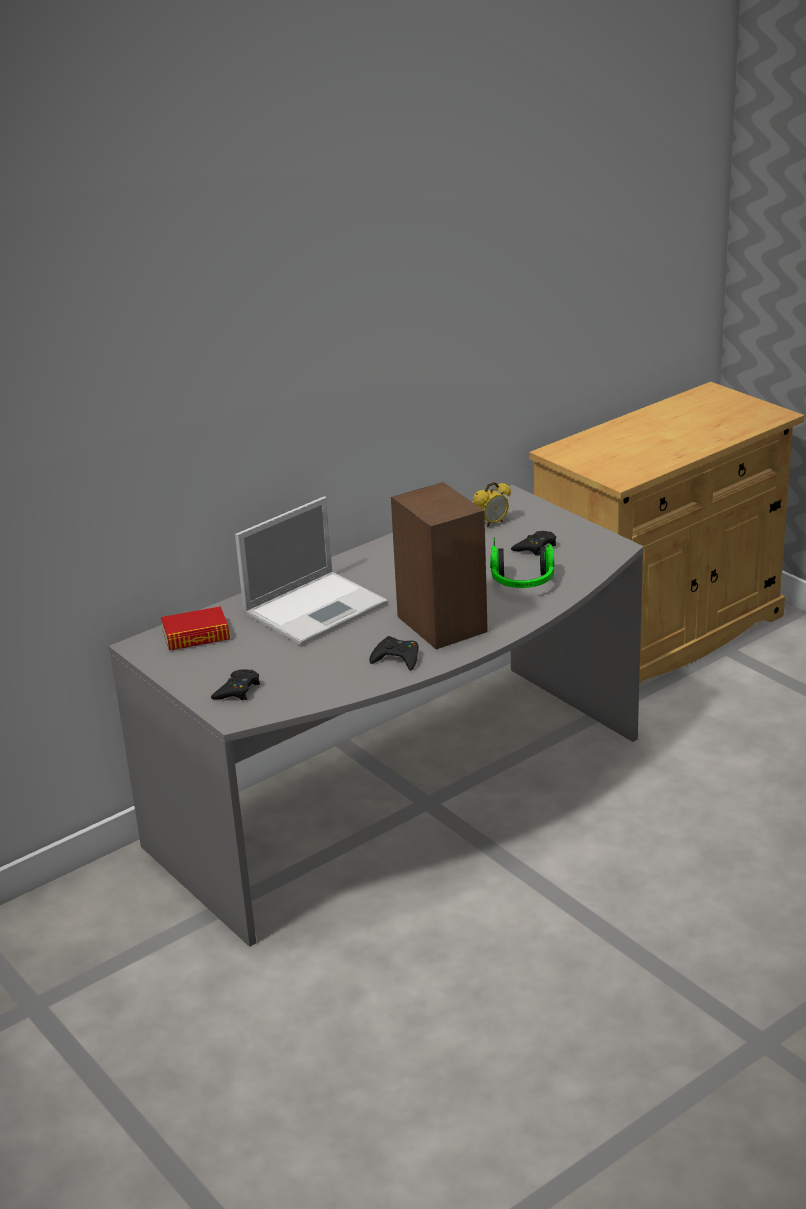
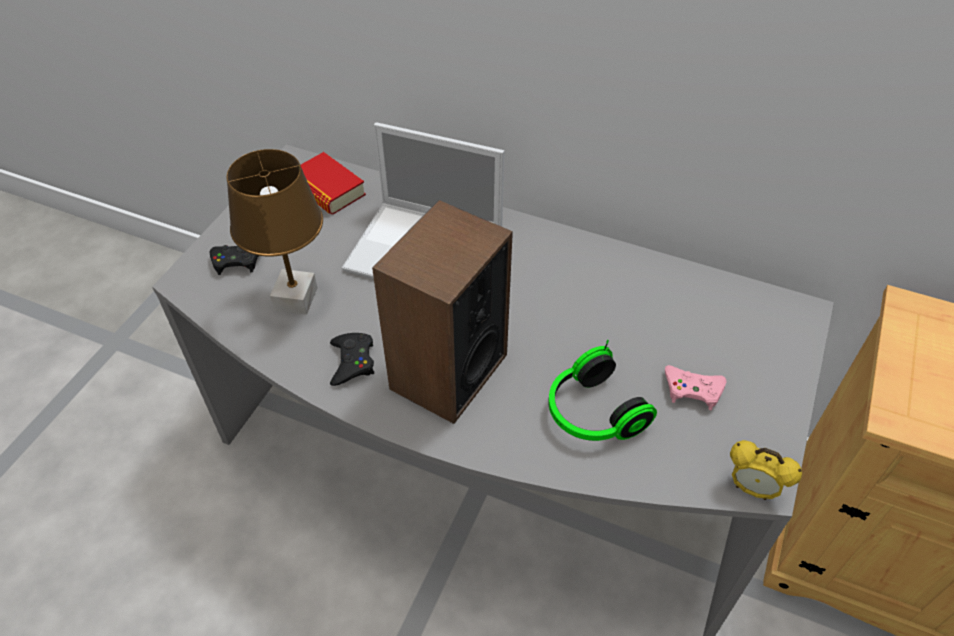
camera: 60 degrees right, 20 degrees up
(308, 671) = (295, 298): none -> brown table lamp
(492, 523) = (719, 322): alarm clock -> alarm clock (752, 488)
(535, 547) = (692, 390): black game controller -> pink game controller

